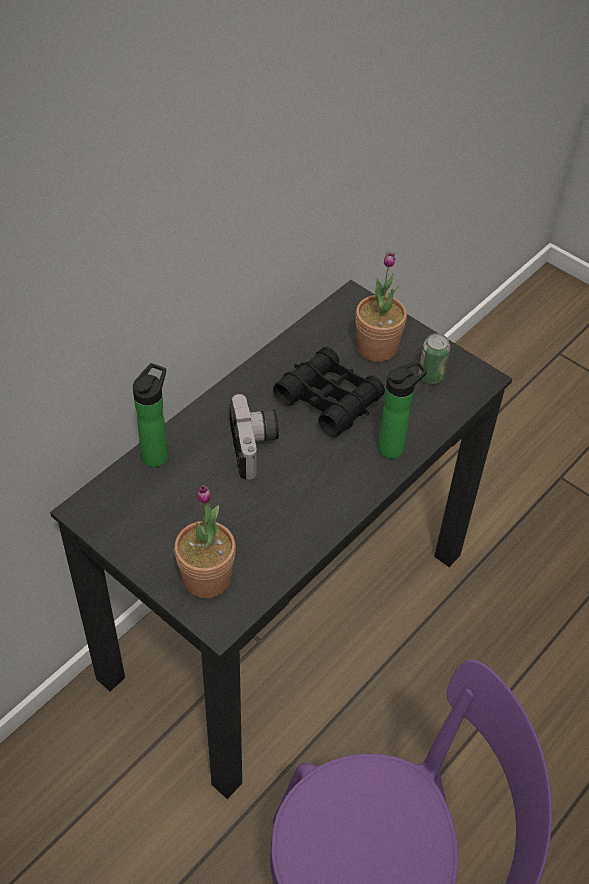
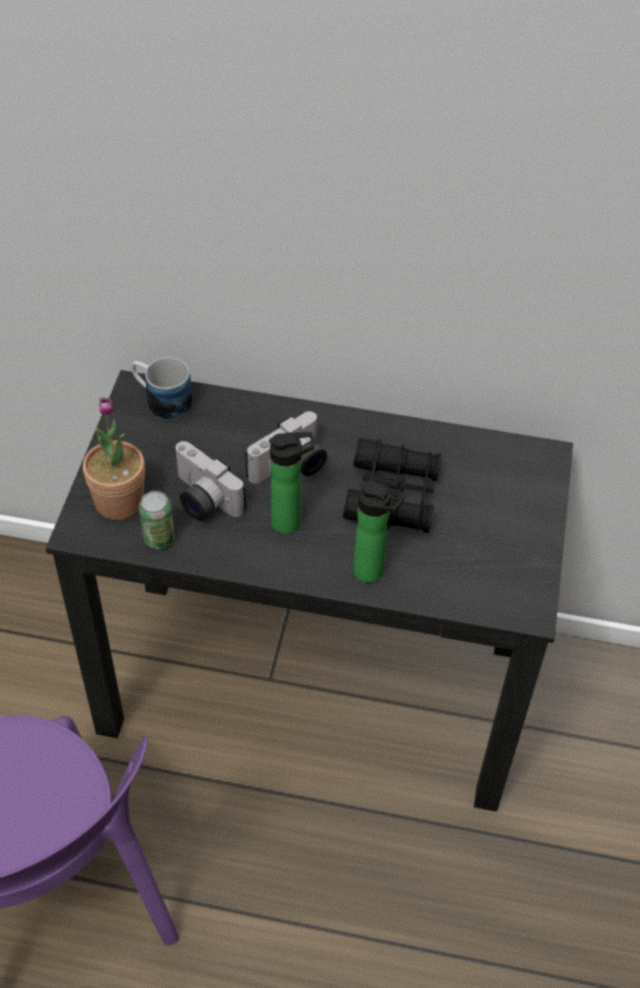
camera: 60 degrees right, 0 degrees up
(113, 498) = (161, 401): none -> mug
(157, 454) = (230, 405): bottle -> bottle (290, 522)
(247, 519) = (201, 500): none -> camera
(377, 347) = (495, 503): potted plant -> none
(431, 376) = (494, 564): can -> can (159, 538)

